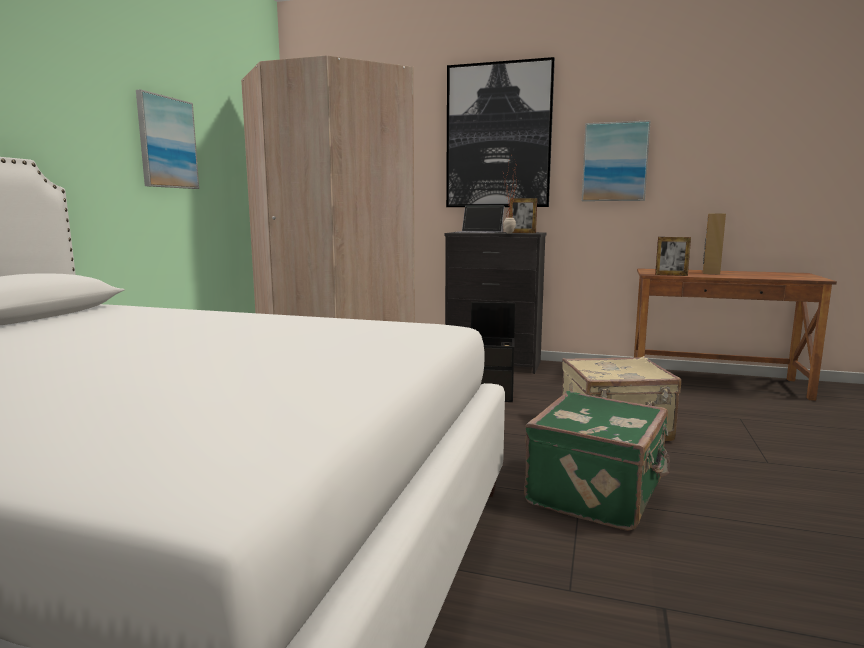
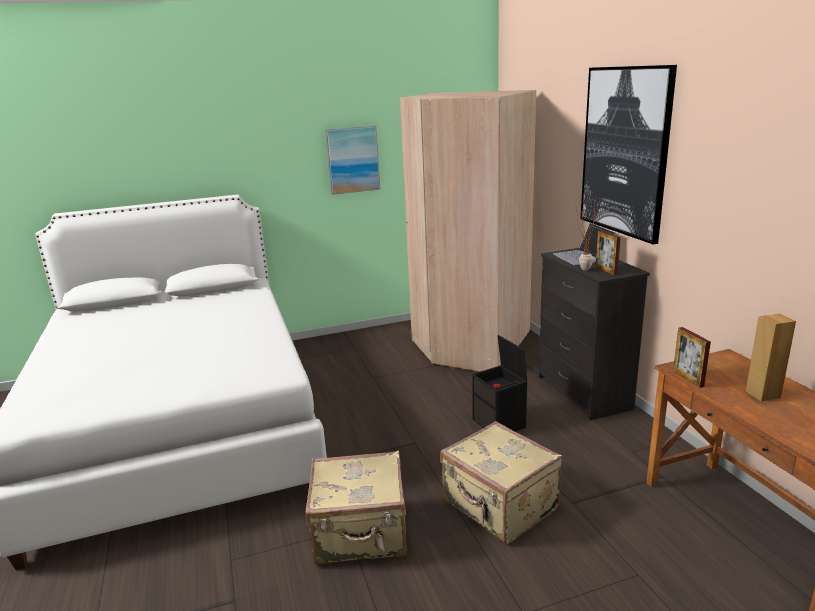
camera: 55 degrees right, 10 degrees up
(597, 493) = (361, 534): green suitcase -> beige suitcase
(615, 162) = (722, 207): picture -> none

